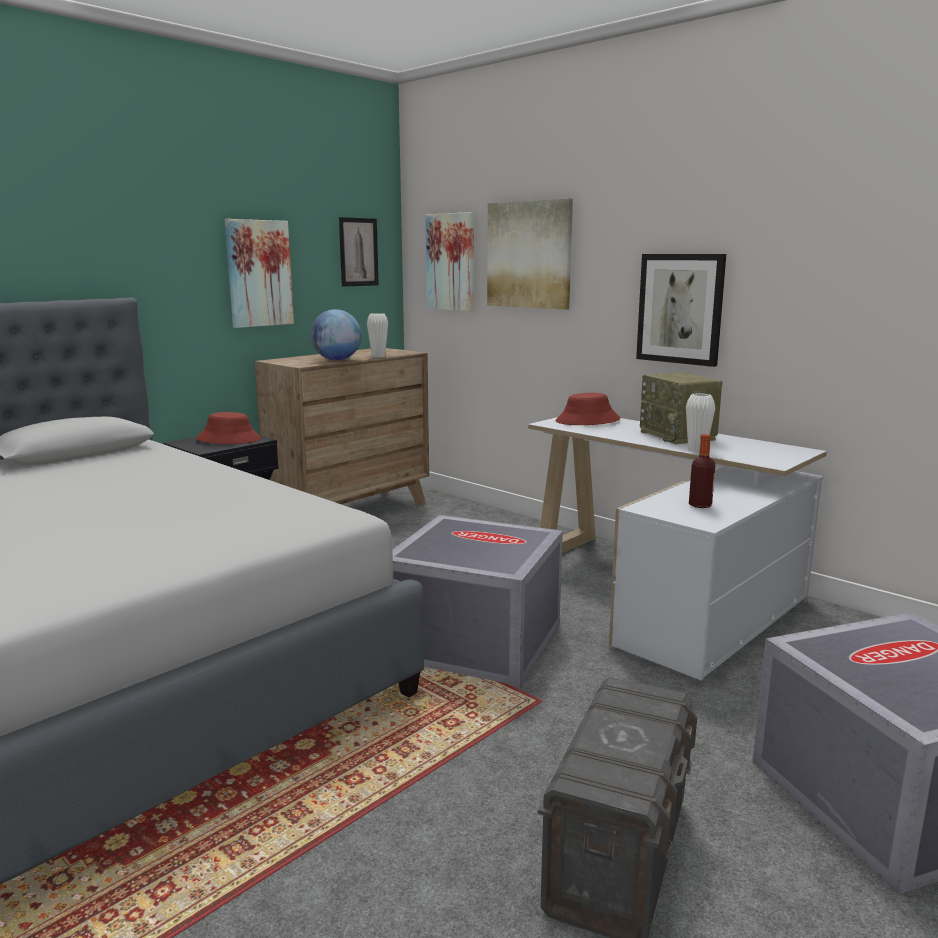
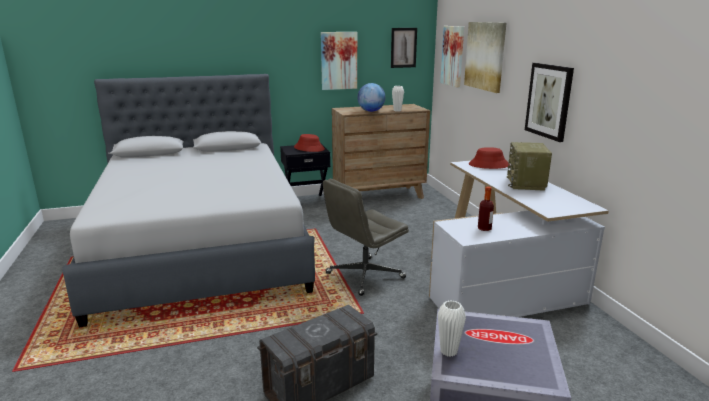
camera: 30 degrees right, 5 degrees up
(472, 641) = (364, 276): grey storage box -> grey office chair
(697, 450) = (518, 195): white vase -> white vase (448, 351)

